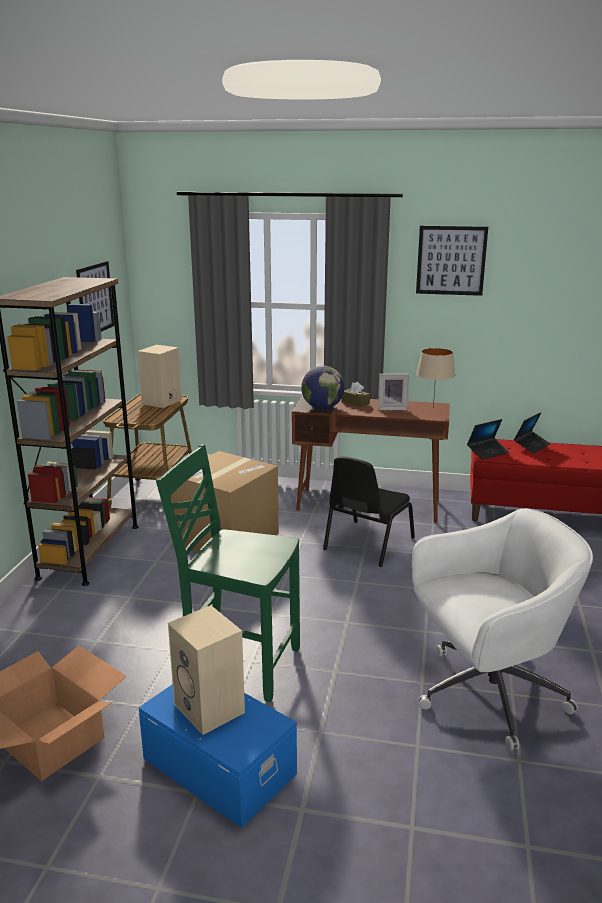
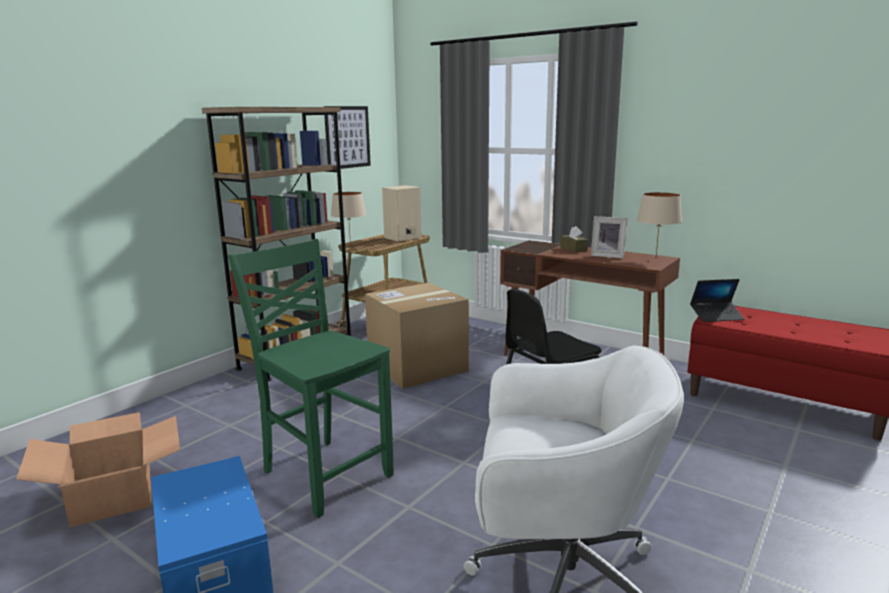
camera: 25 degrees right, 5 degrees down
(118, 421) = (350, 246): none -> beige table lamp
(211, 708) = (206, 496): beige speaker -> none
(322, 408) = (534, 249): globe -> none
(451, 260) = (693, 95): picture -> none
(531, 446) = (780, 317): laptop -> none

